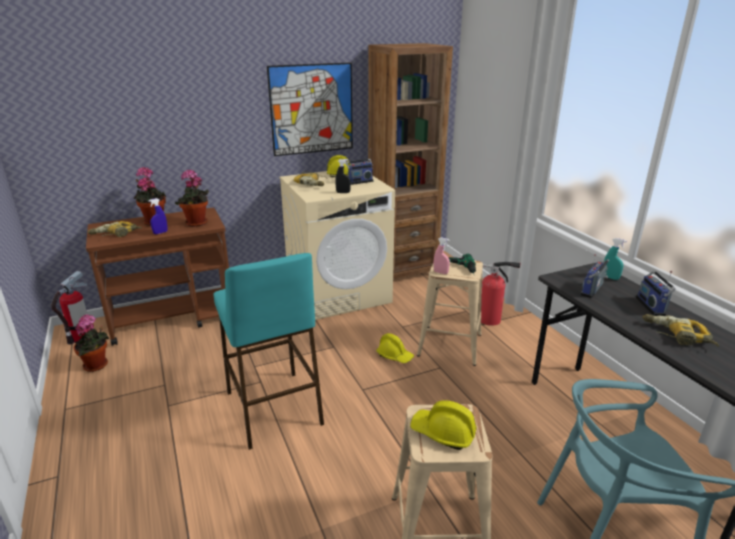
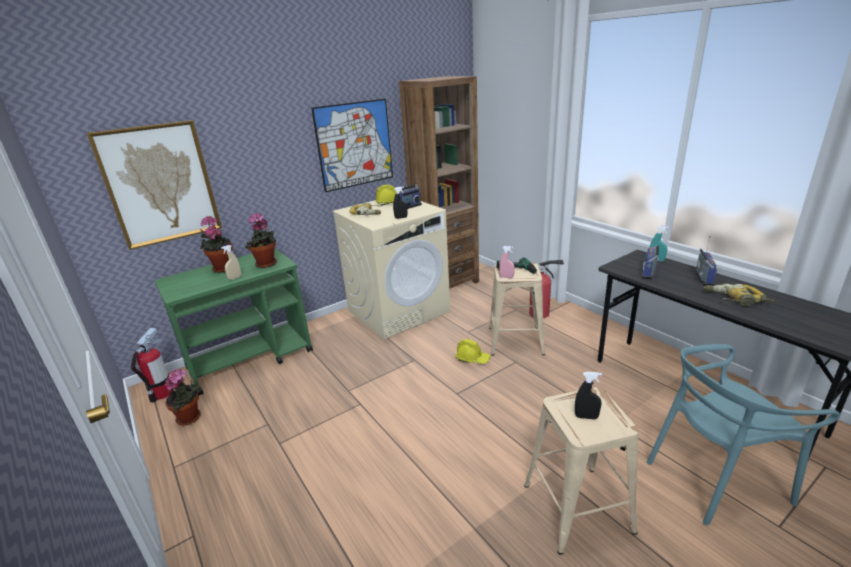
camera: 10 degrees left, 0 degrees up
(102, 130) = (160, 184): none -> picture
(115, 234) = (189, 286): power drill -> none
(160, 233) = (235, 278): blue spray bottle -> beige spray bottle
(174, 318) = (251, 359): brown cart -> green cart
(274, 408) = (383, 426): turquoise stool -> none
(443, 433) = (586, 417): yellow hard hat -> black spray bottle
(652, 306) = (702, 278): radio -> radio turned 150 degrees counterclockwise

